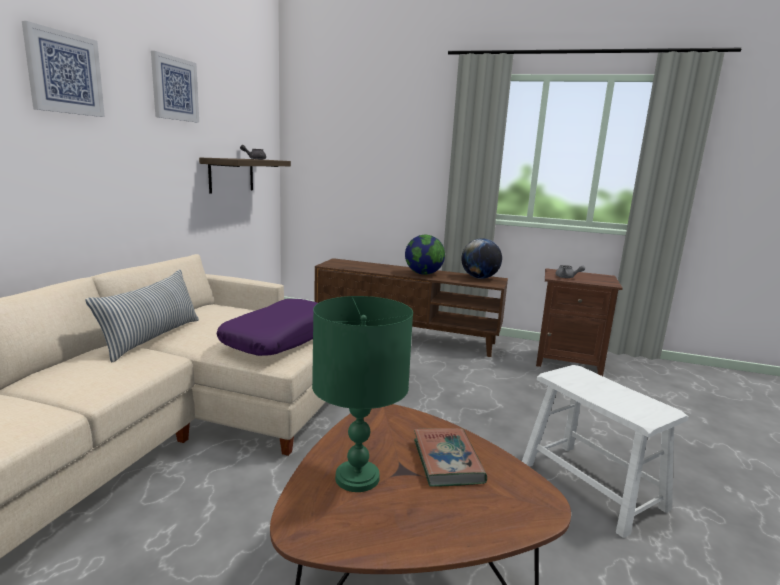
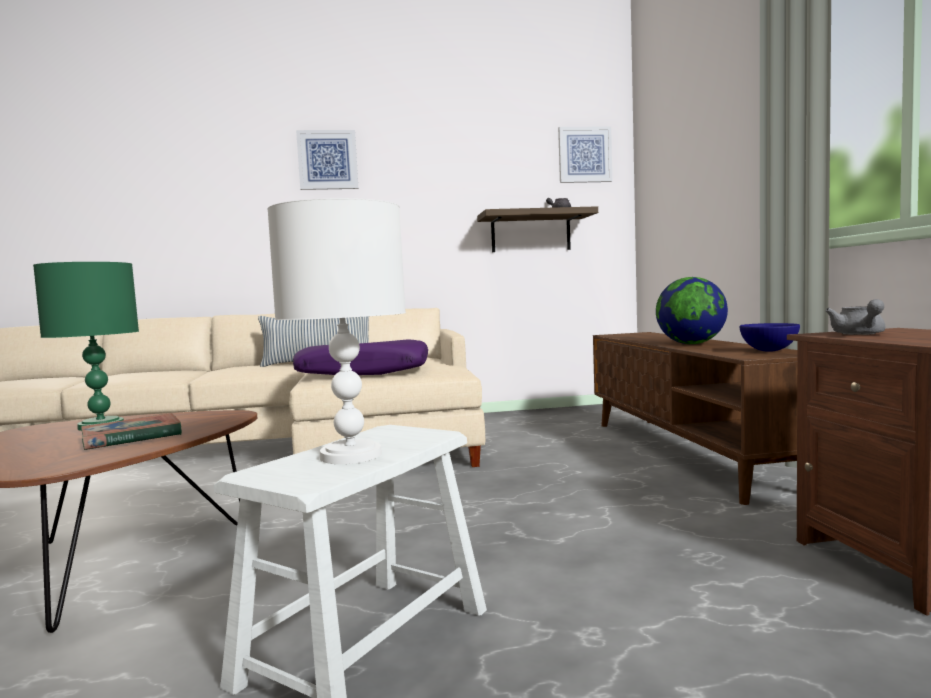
camera: 65 degrees right, 10 degrees down
(174, 89) = (445, 153): picture -> picture (584, 155)
(479, 278) = (768, 351): globe -> blue bowl
(614, 394) = (349, 455): none -> white table lamp

